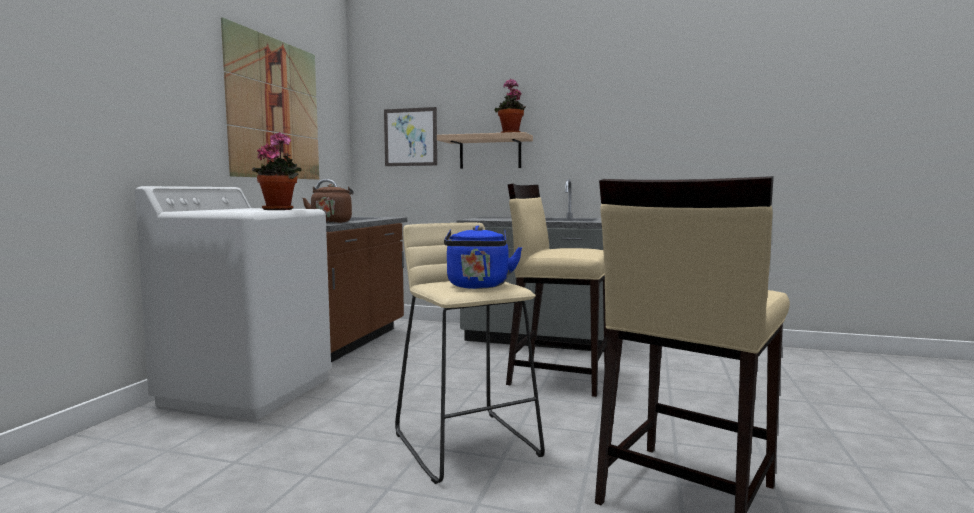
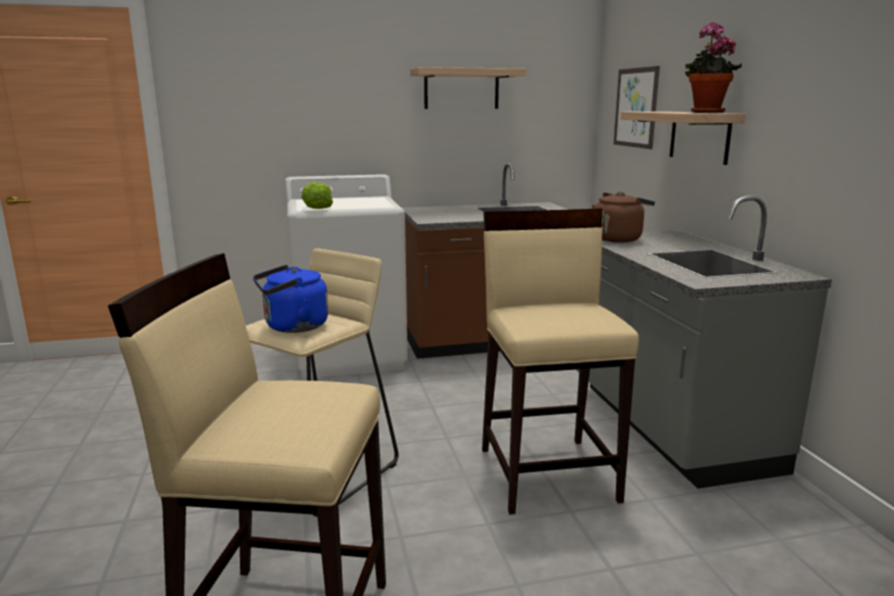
camera: 60 degrees right, 10 degrees up
(249, 211) = (317, 207): none -> lettuce
(275, 109) = (461, 89): picture -> shelf
(280, 209) = (359, 206): potted plant -> none
(332, 222) = (456, 217): brown kettle -> brown kettle (618, 239)

